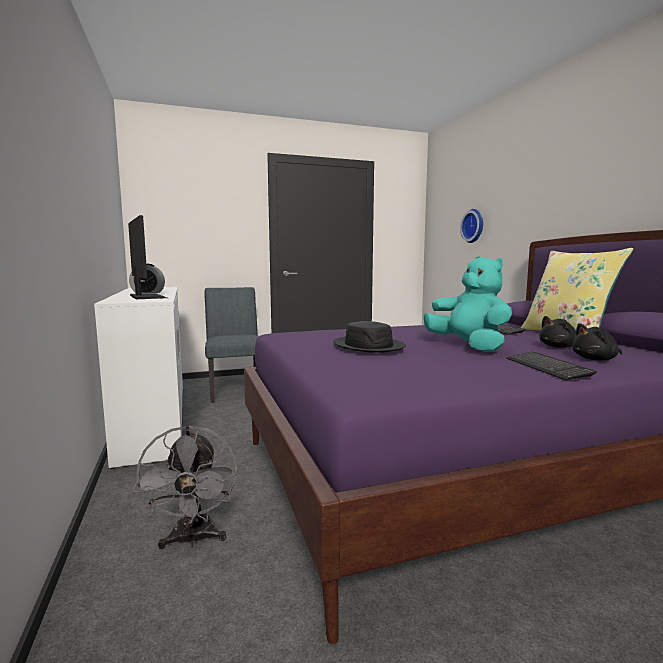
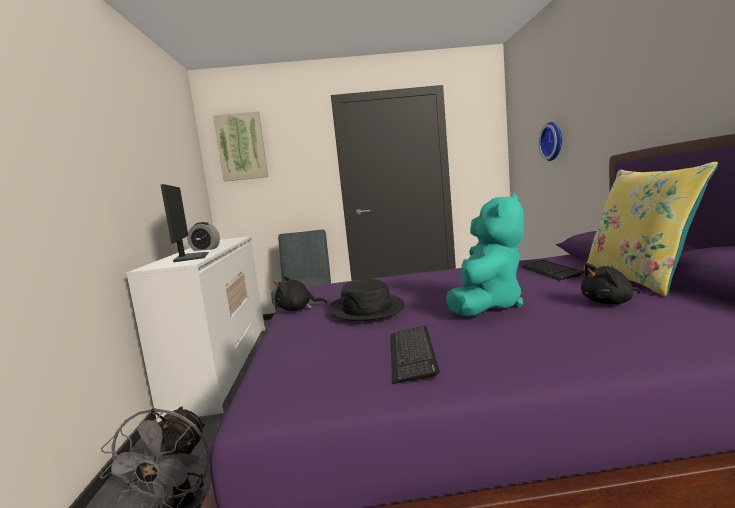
camera: 15 degrees right, 0 degrees up
(168, 191) = (241, 147): none -> picture
(468, 347) = (486, 305): turquoise plush toy -> turquoise plush toy turned 45 degrees clockwise
(547, 367) = (555, 347): keyboard -> keyboard (411, 354)
(596, 359) = (644, 328): black plush toy -> black plush toy (297, 309)

